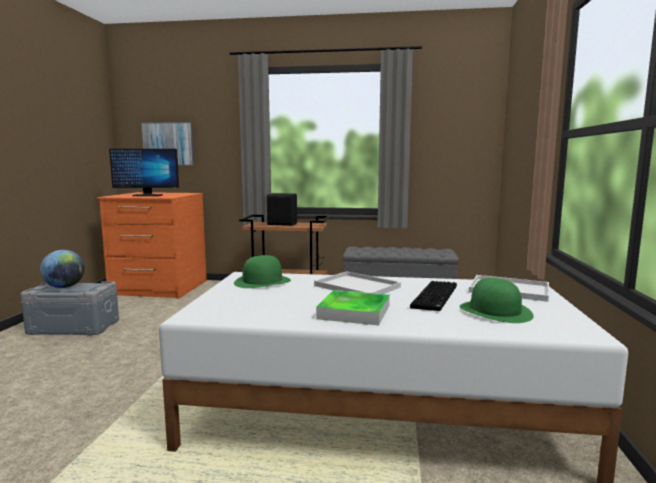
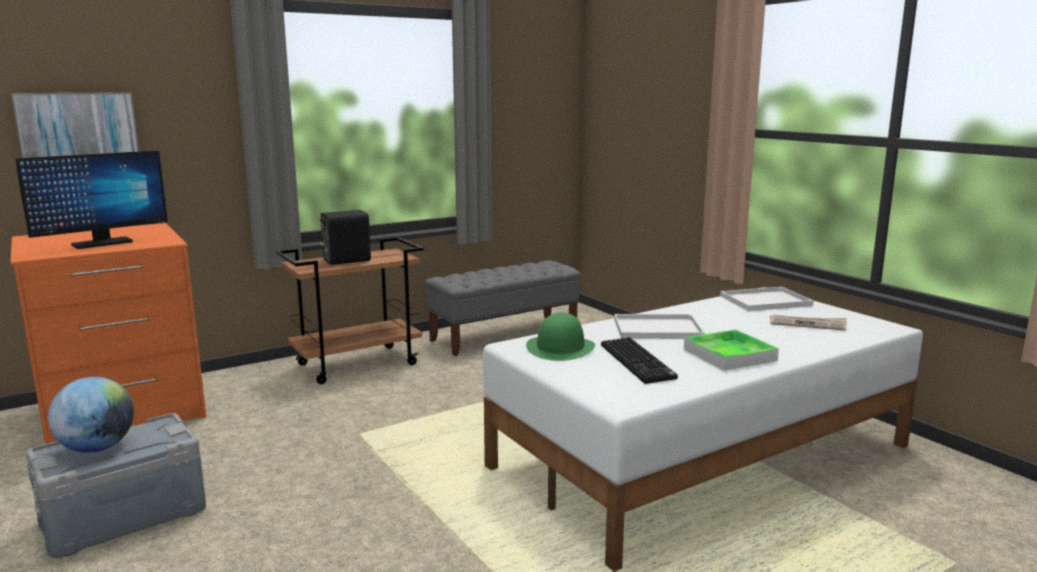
camera: 40 degrees left, 5 degrees up
(436, 297) = (742, 322): keyboard -> keyboard (639, 362)
(495, 311) = (807, 324): green hat -> newspaper

